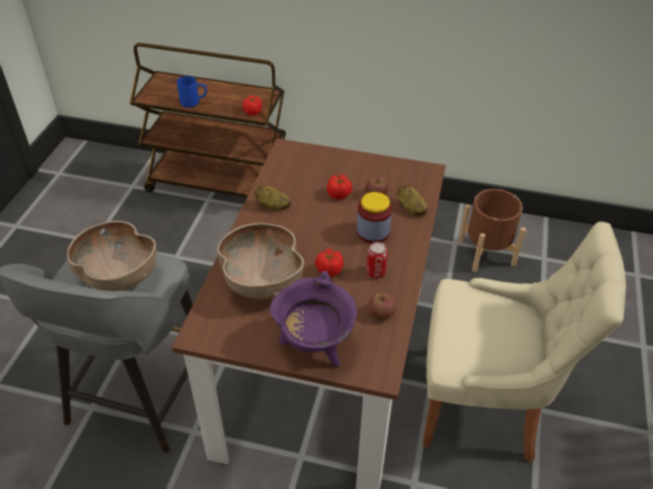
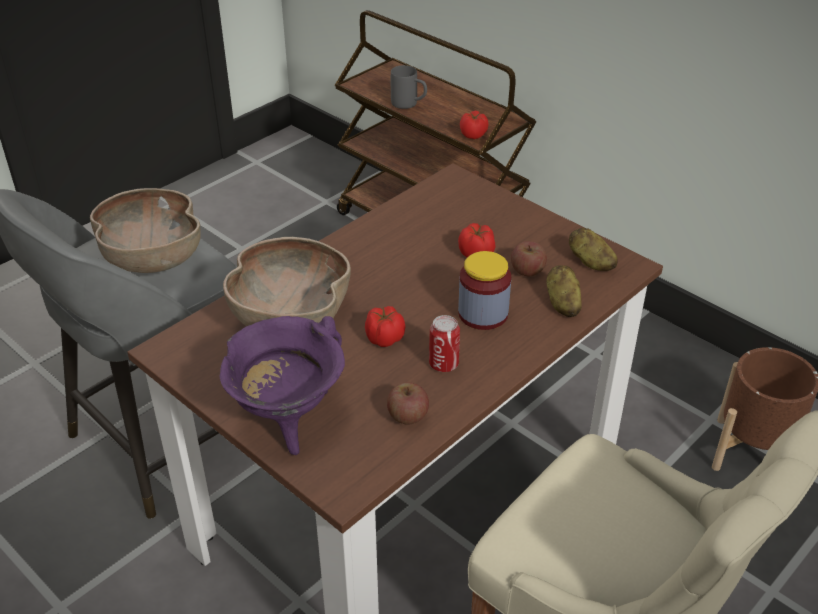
camera: 30 degrees right, 5 degrees down
(194, 102) = (409, 104): blue mug -> grey mug
(272, 206) = (379, 238): potato -> potato (590, 262)

